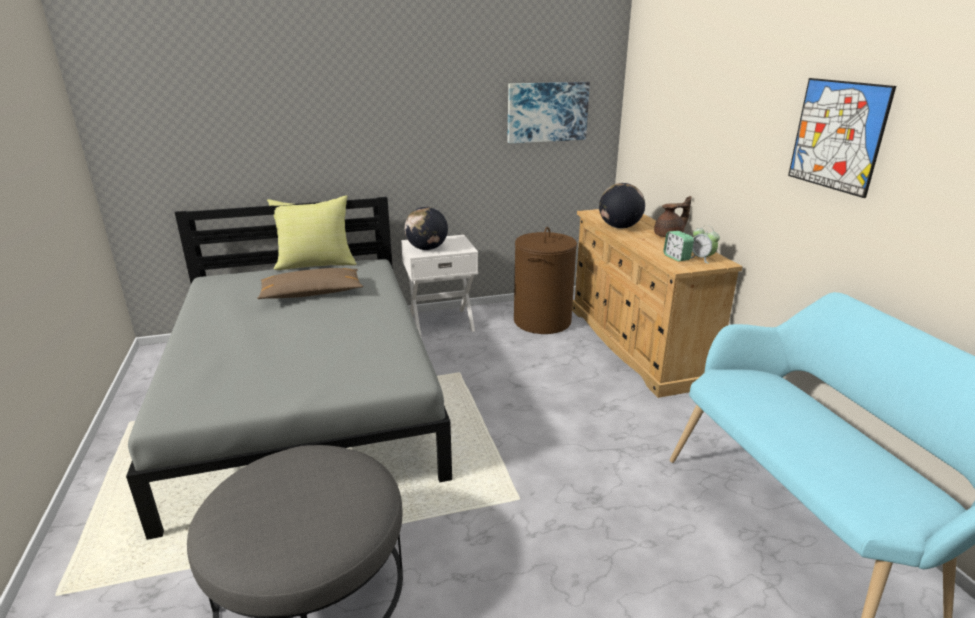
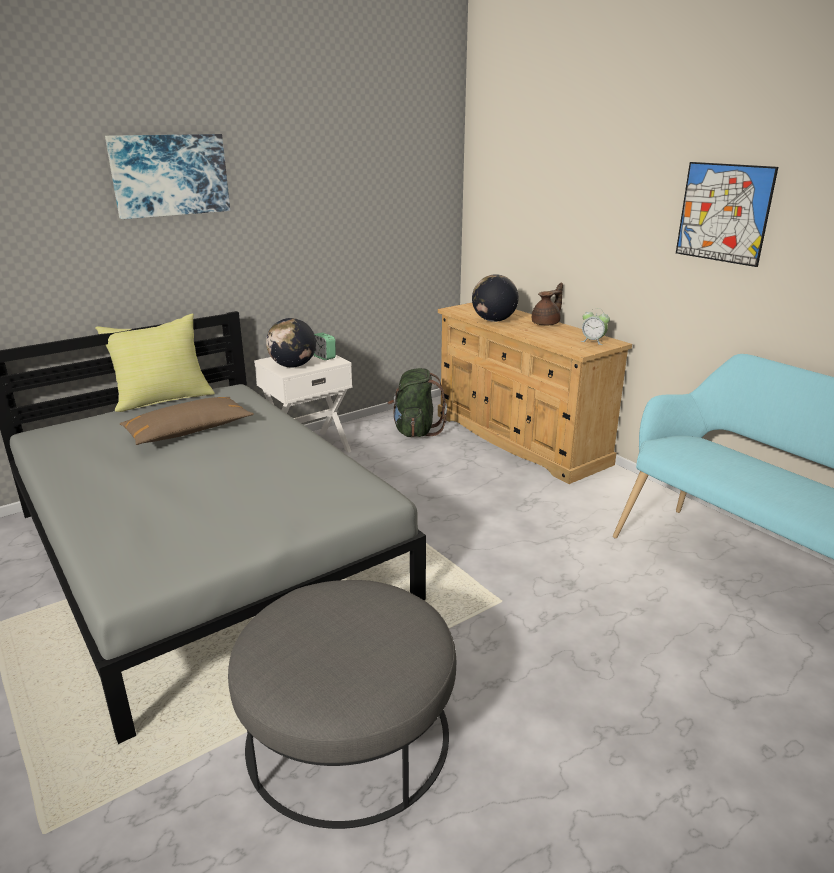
camera: 20 degrees left, 0 degrees up
(542, 321) = (415, 431): brown laundry basket -> green backpack
(547, 112) = (394, 205): picture -> picture (170, 175)
(676, 257) = (570, 343): alarm clock -> alarm clock (324, 357)

